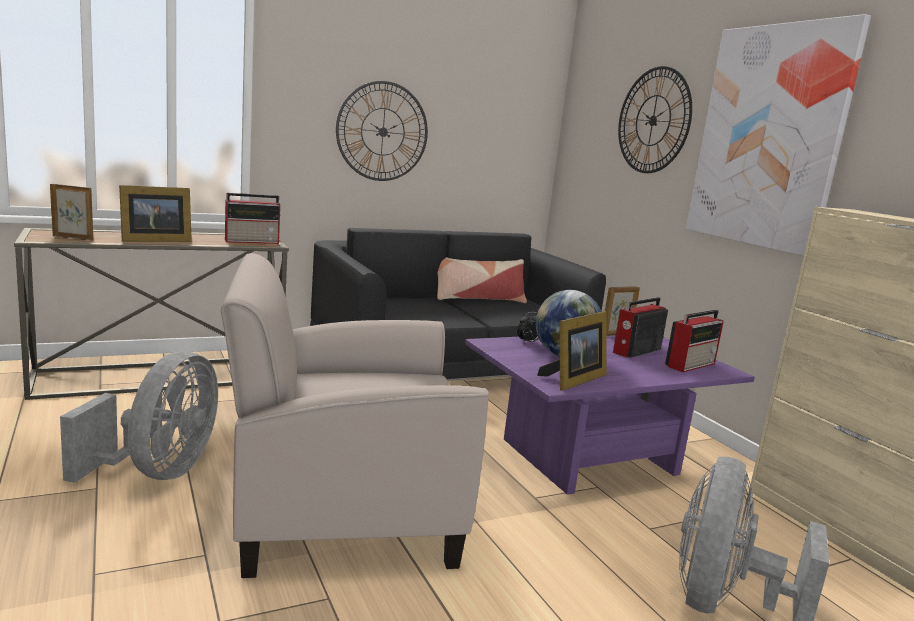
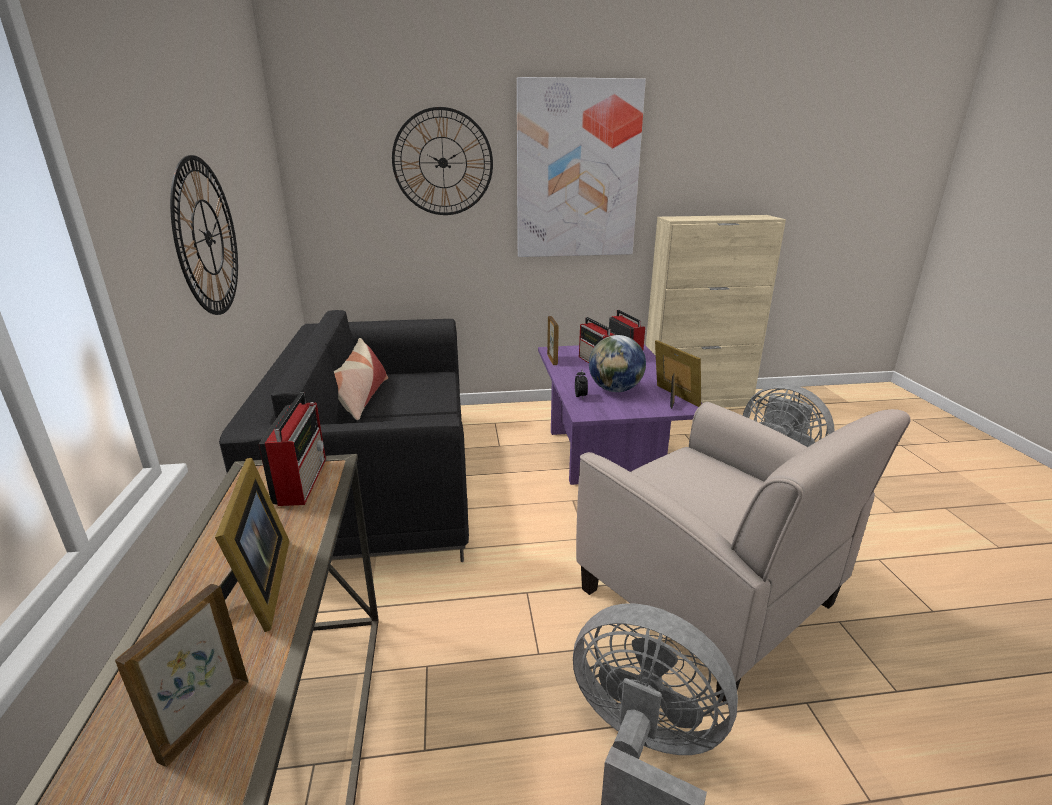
camera: 70 degrees left, 10 degrees up
(343, 511) = (709, 599): beige armchair -> beige armchair turned 45 degrees counterclockwise

